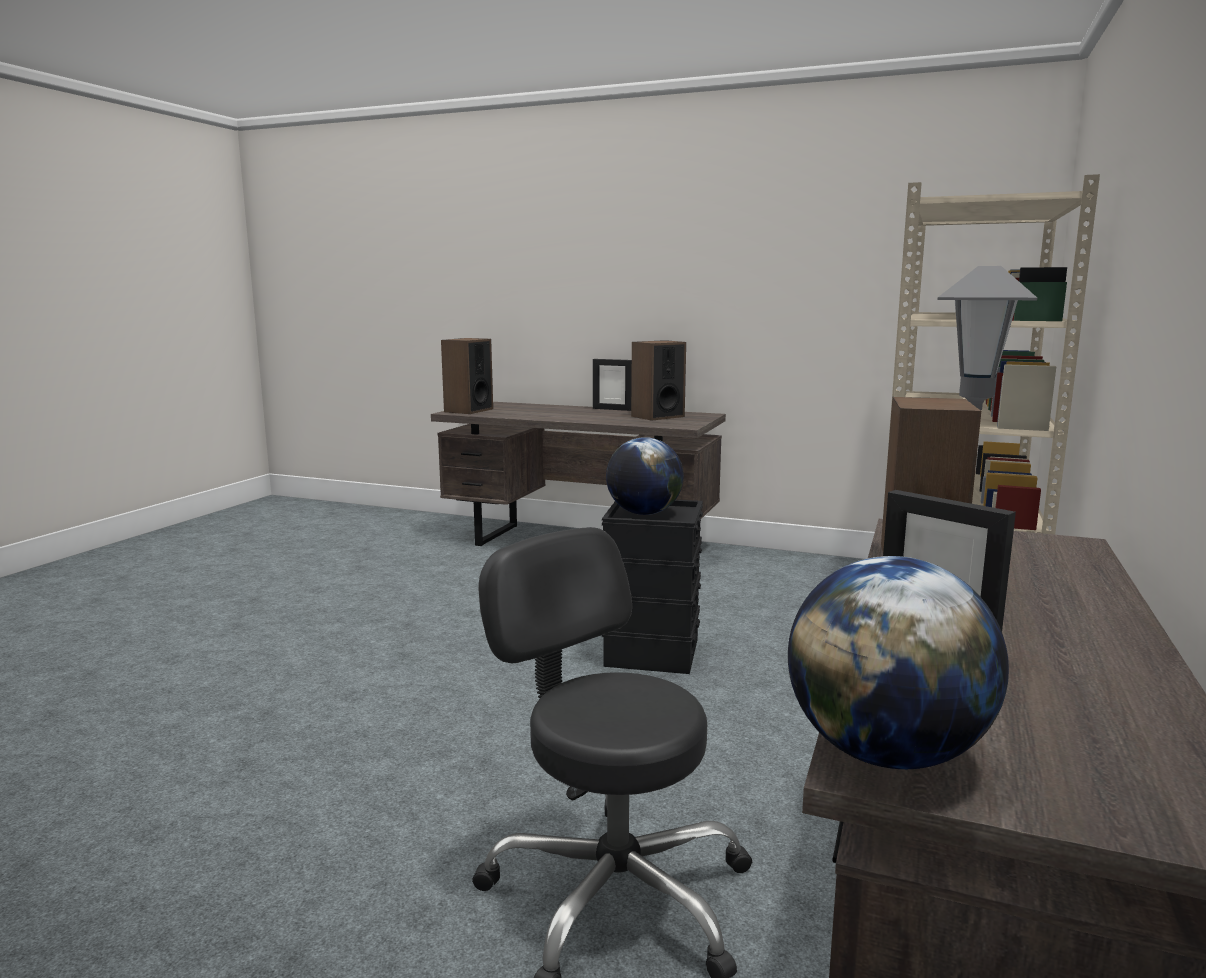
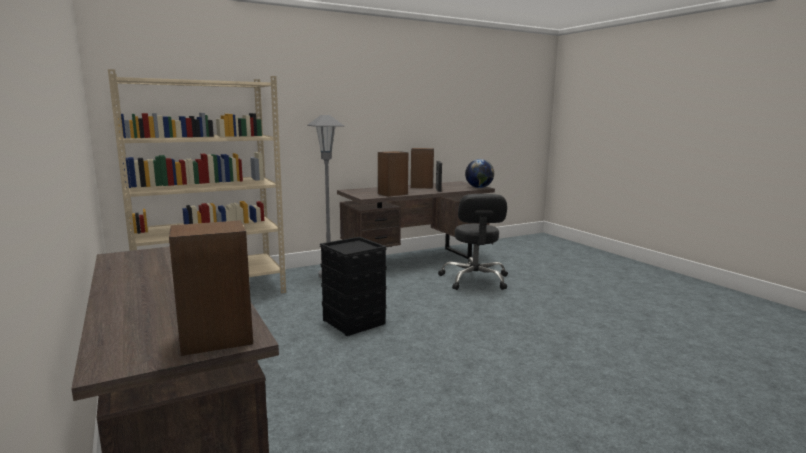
camera: 140 degrees left, 0 degrees up
(612, 409) = (107, 288): picture frame -> none
(644, 513) = (355, 249): globe -> none
(657, 416) = (150, 263): speaker -> speaker (422, 187)

